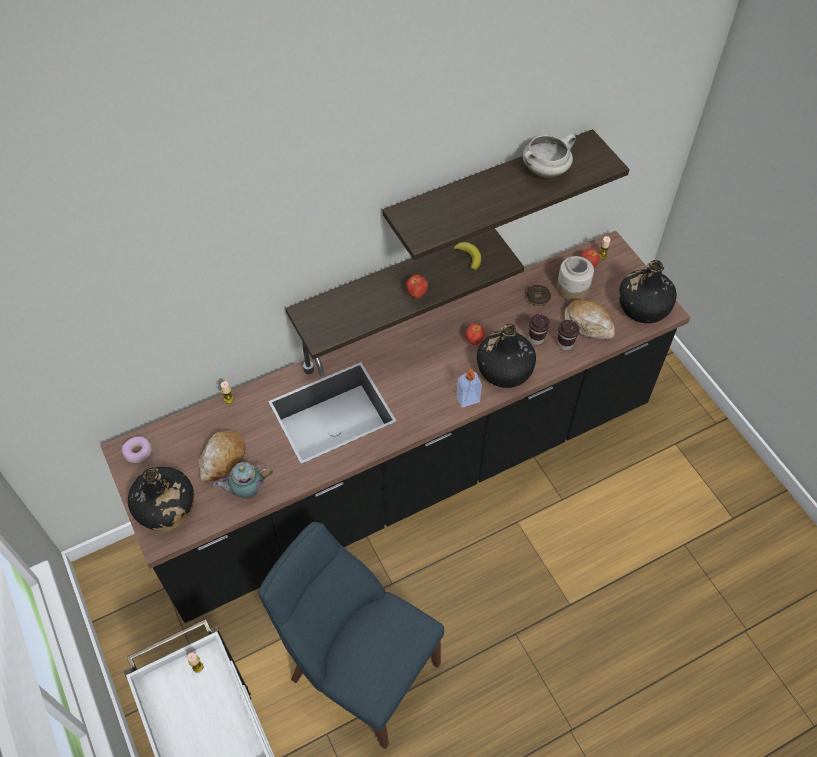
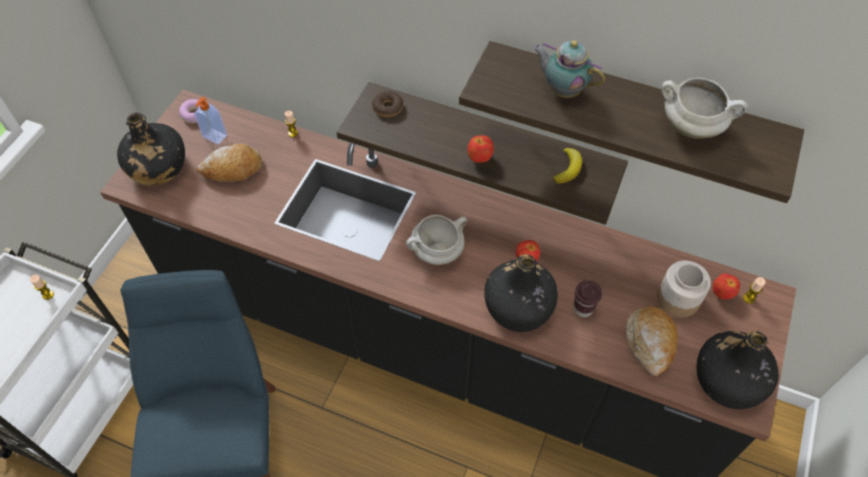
camera: 50 degrees right, 0 degrees up
(246, 490) = (216, 205): teapot -> teapot (562, 90)
(421, 384) = (436, 252): none -> white cooking pot
(468, 400) = (455, 301): soap dispenser -> soap dispenser (214, 137)
(538, 298) = (632, 277): donut -> donut (388, 107)
(565, 344) = (603, 339): brown cup -> none

